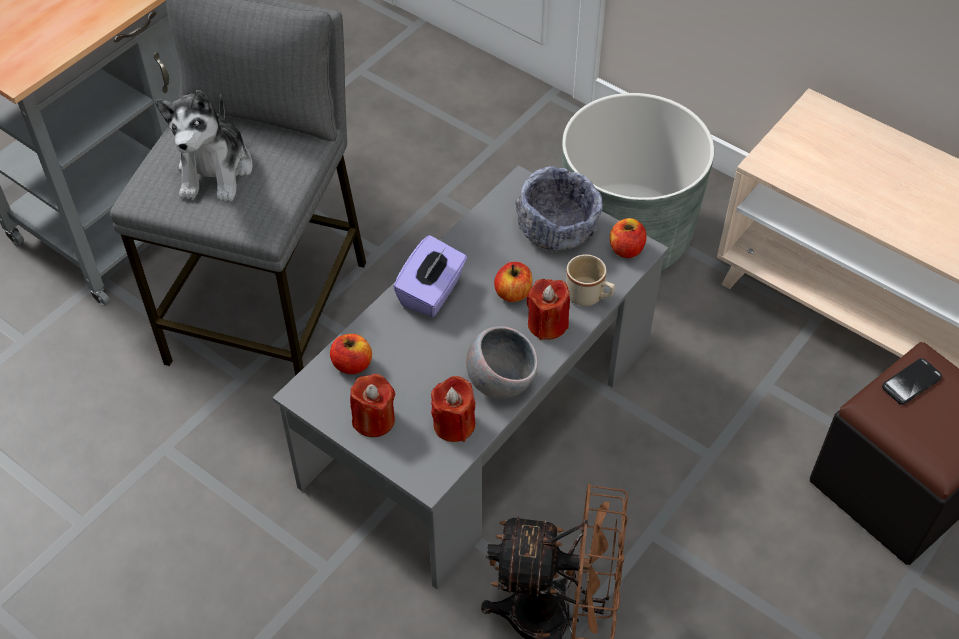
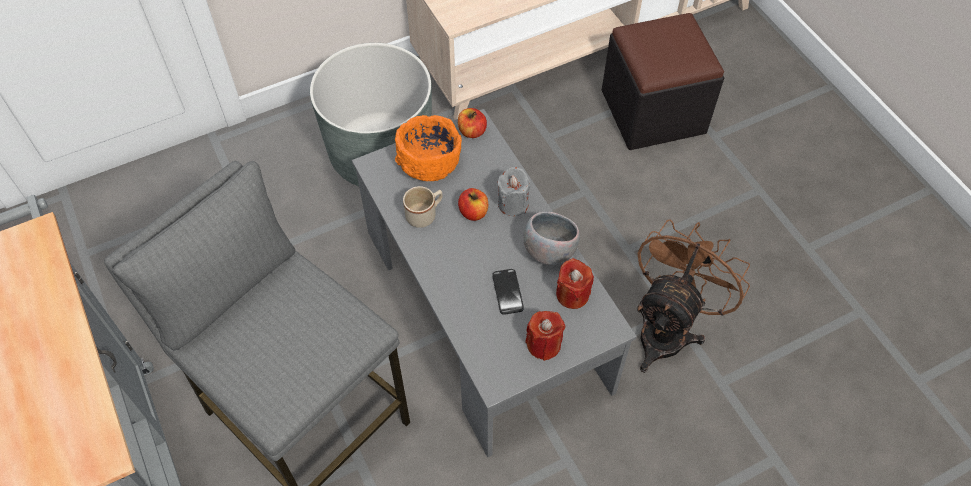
camera: 65 degrees left, 5 degrees up
(216, 170) = (282, 345): plush toy -> none
(352, 364) = (484, 340): apple -> none
(432, 292) = (444, 262): purple tissue box -> none
(547, 324) = (513, 203): red candle -> grey candle
(557, 228) = (429, 162): grey bowl -> orange bowl
(589, 296) = (502, 169): beige mug -> beige mug (425, 214)
(911, 382) = (644, 46): phone -> phone (507, 292)

